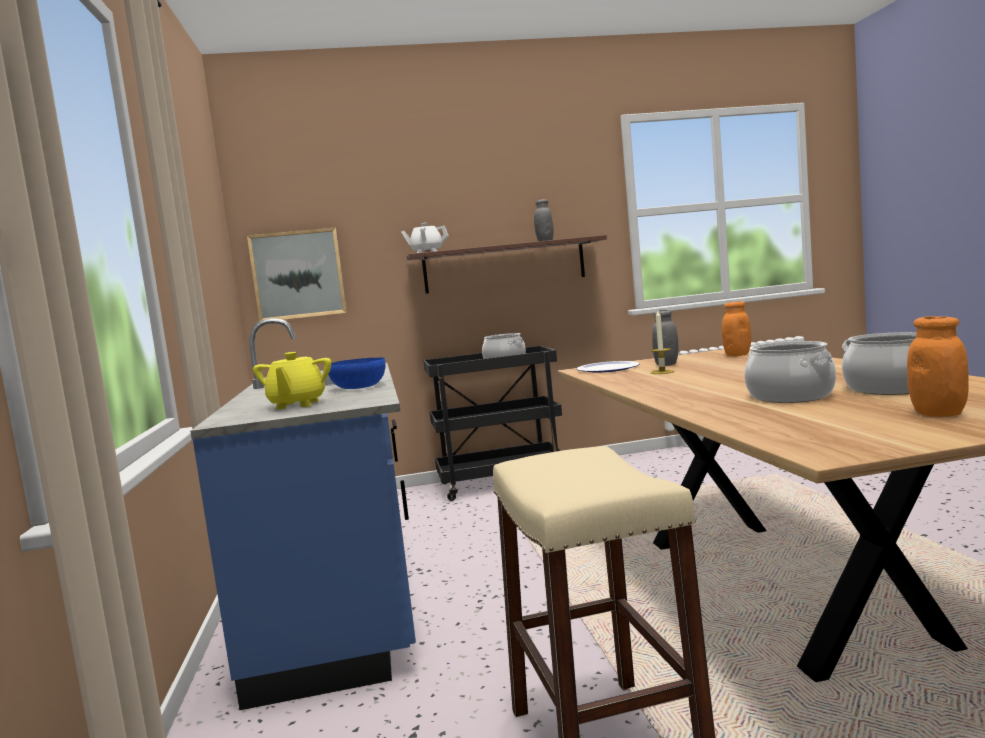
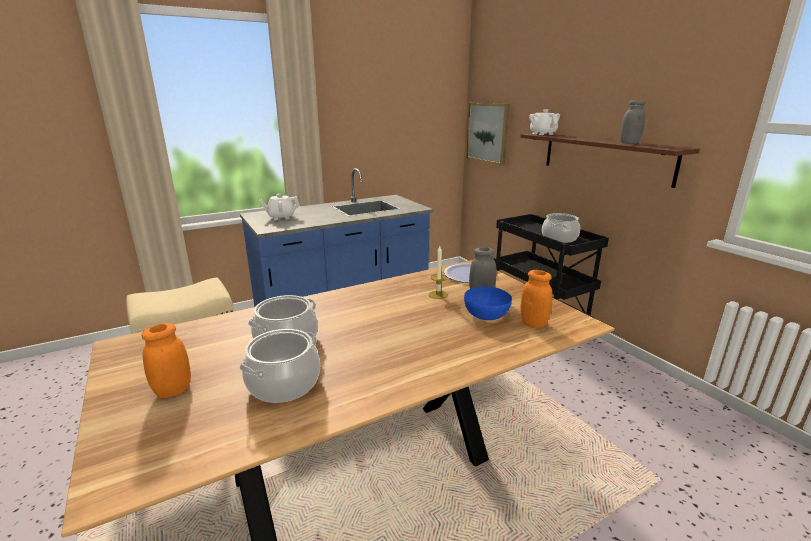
camera: 70 degrees right, 15 degrees up
(297, 404) = (281, 217): yellow teapot -> white teapot
(358, 387) = (323, 219): blue bowl -> blue bowl (486, 314)

